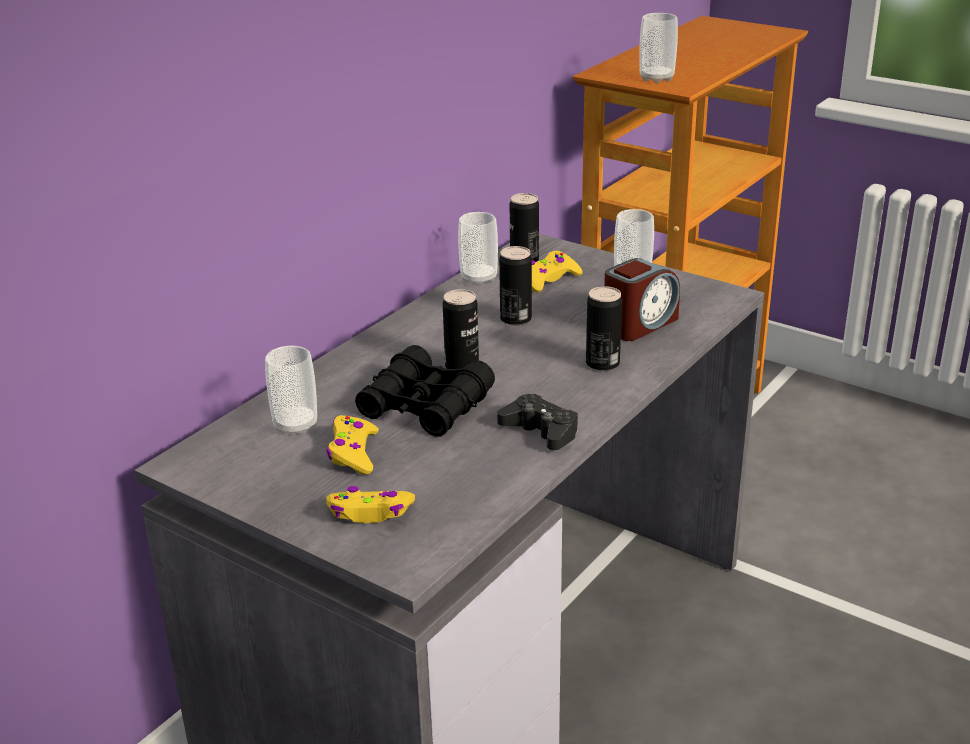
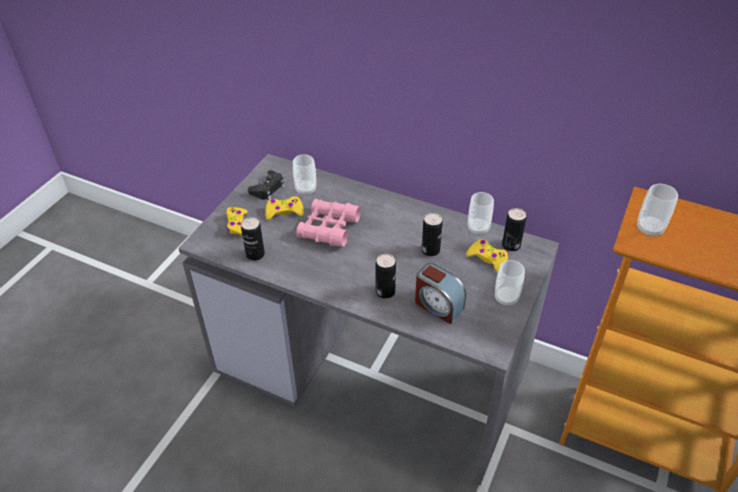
camera: 80 degrees right, 15 degrees up
(425, 406) = (329, 228): black binoculars -> pink binoculars
(462, 366) = (371, 236): can -> can (255, 254)
(540, 431) = (310, 273): black game controller -> black game controller (268, 189)

